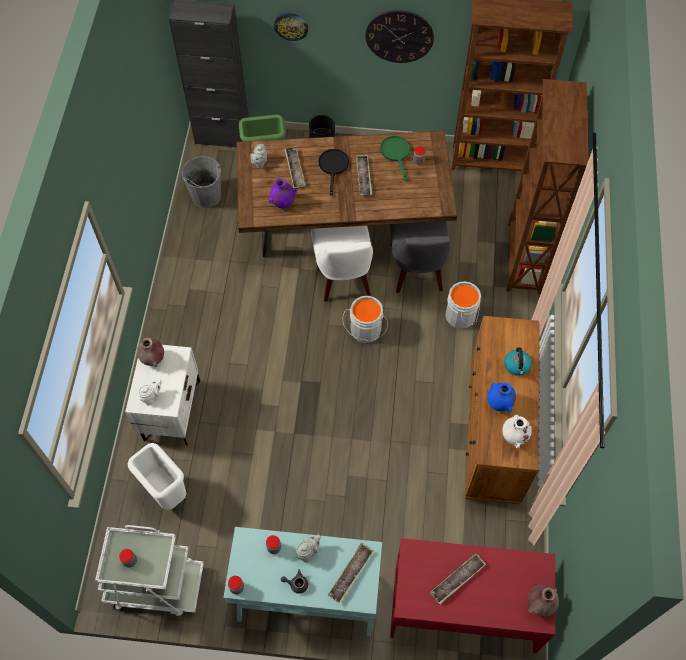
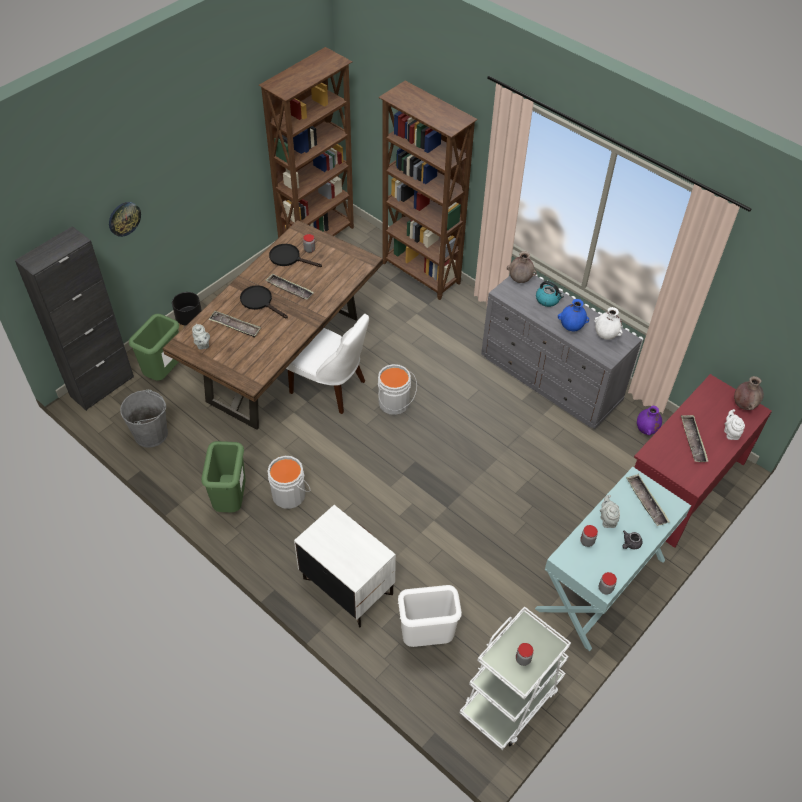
camera: 55 degrees left, 10 degrees down
(152, 397) = (358, 562): white teapot -> white teapot (730, 433)
(153, 359) = (320, 540): brown vase -> brown vase (520, 280)
(188, 285) = (230, 500): none -> green trash can
(283, 203) = (261, 353): purple vase -> purple vase (646, 430)
(396, 154) = (289, 258): green frying pan -> black frying pan
(399, 36) = (213, 167): wall clock -> none
(417, 270) = (370, 339): grey chair -> none
(462, 316) = (436, 337): grey bucket -> grey bucket (290, 494)
(494, 432) = (551, 379): brown dresser -> grey dresser

